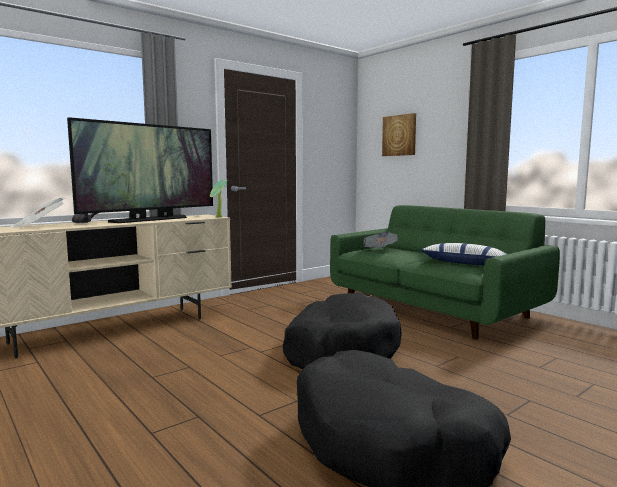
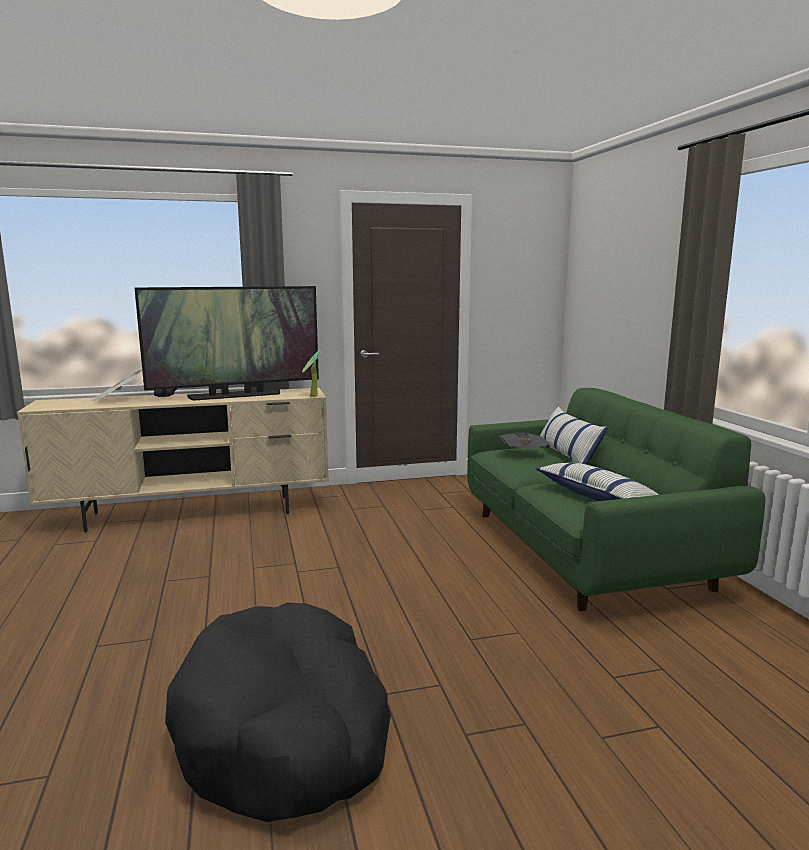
camera: 25 degrees right, 5 degrees up
(340, 350) = (384, 588): black dog bed -> none
(399, 135) = (609, 281): picture -> none
(405, 249) = (567, 456): none -> pillow

